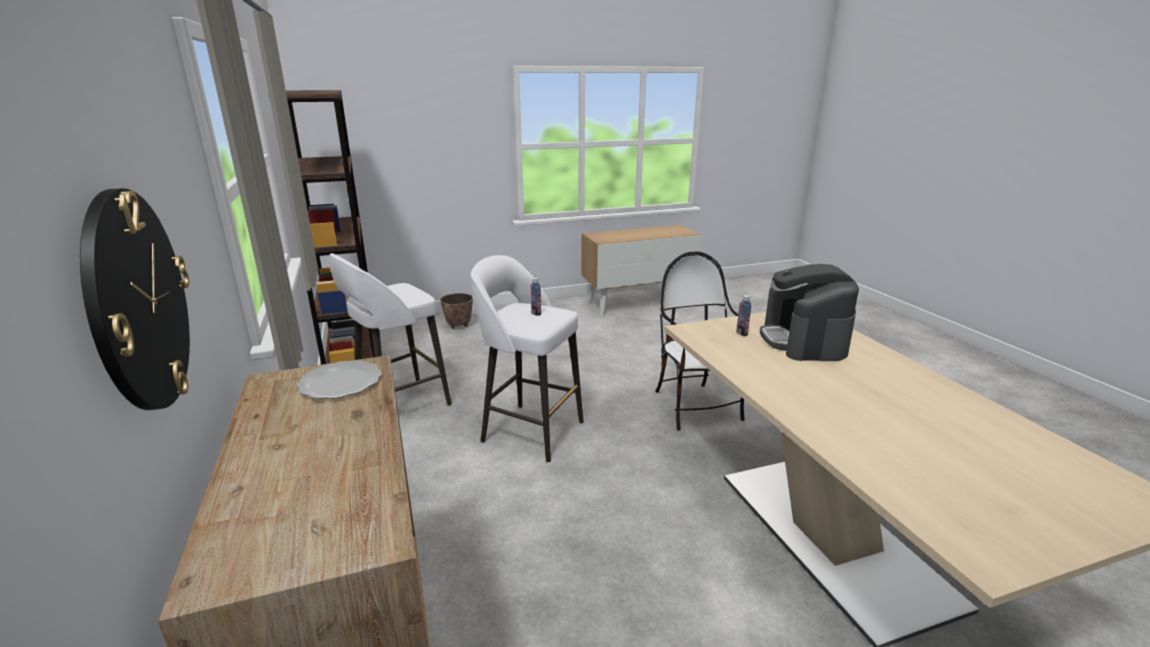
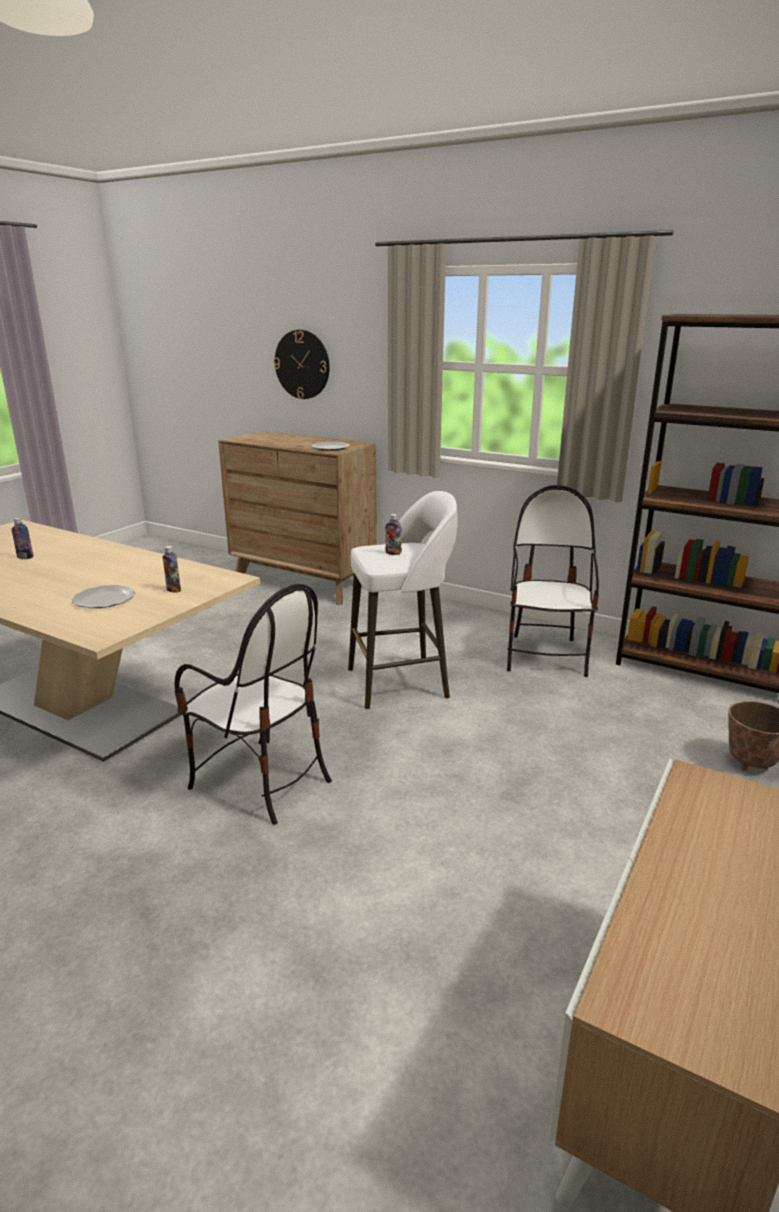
camera: 140 degrees right, 0 degrees up
(400, 404) = (546, 656): white stool -> chair
(803, 340) = (103, 599): coffee machine -> plate
(909, 432) = (25, 557): none -> bottle

